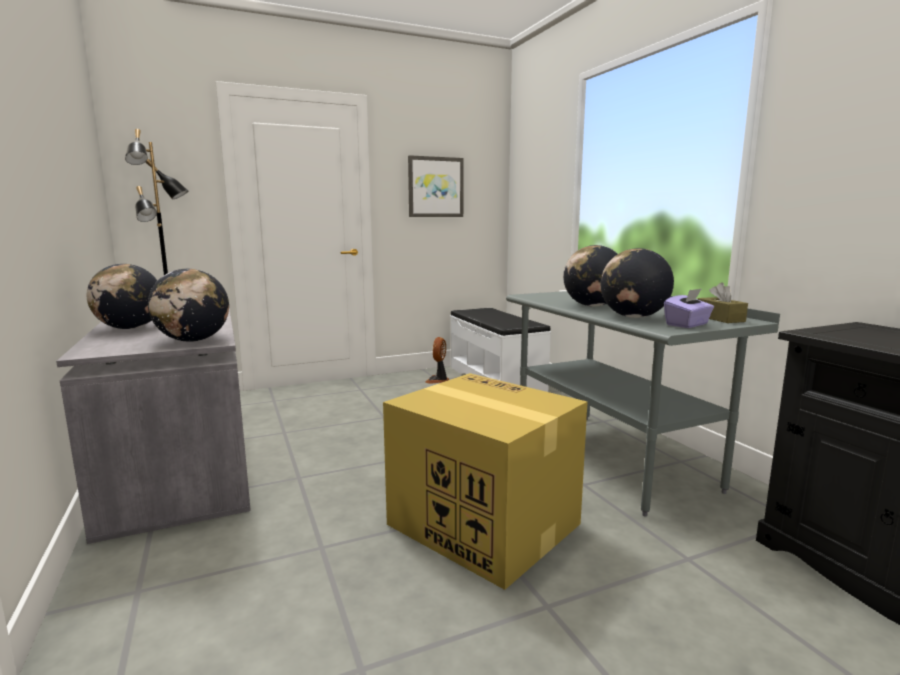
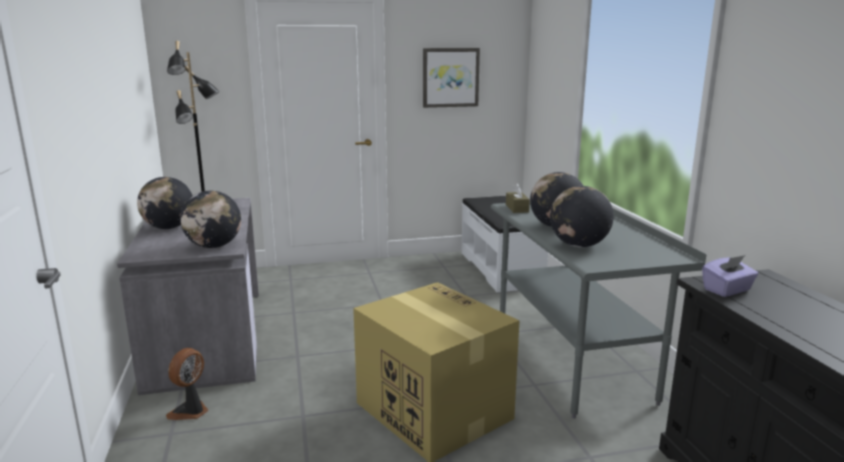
camera: 10 degrees right, 5 degrees up
(438, 380) = (444, 267): fan -> fan (190, 411)
(687, 325) = (616, 260): purple tissue box -> purple tissue box (727, 290)
(720, 318) = (656, 252): brown tissue box -> brown tissue box (517, 208)

